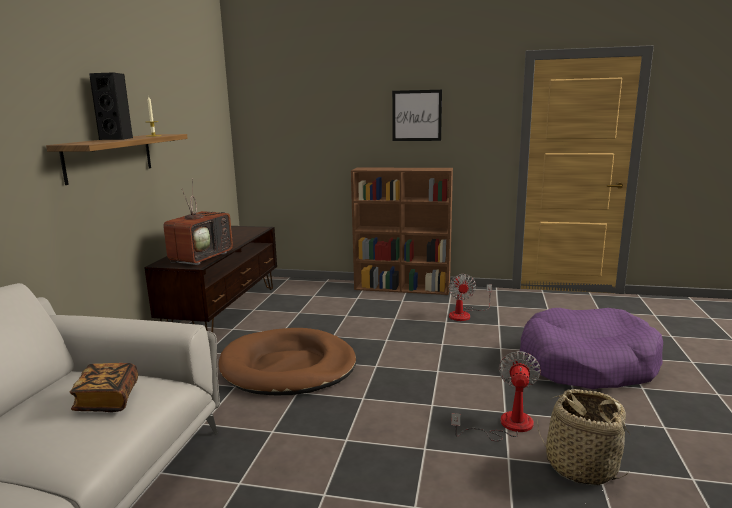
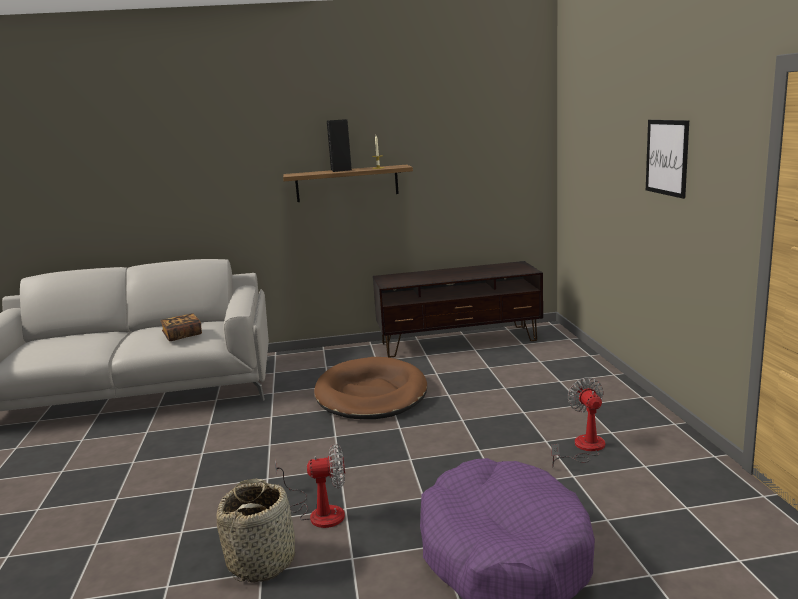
camera: 70 degrees right, 0 degrees up
(201, 257) = (411, 280): television -> none
(403, 288) = (627, 396): brown bookcase -> none
(465, 314) = (583, 448): fan -> fan turned 105 degrees clockwise

